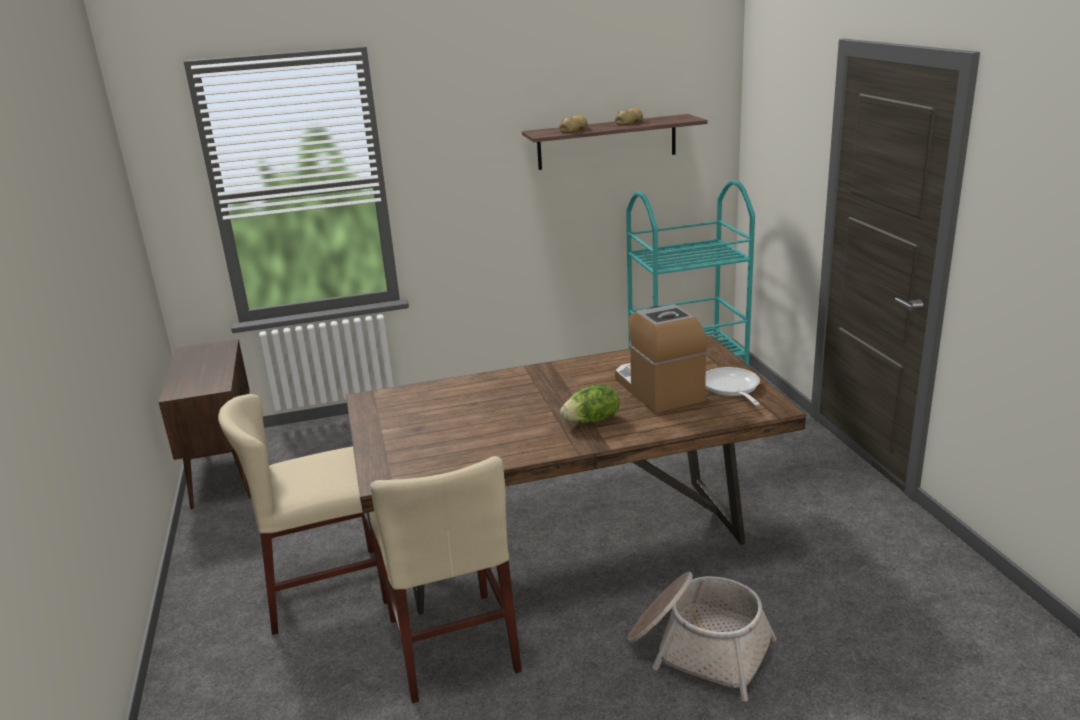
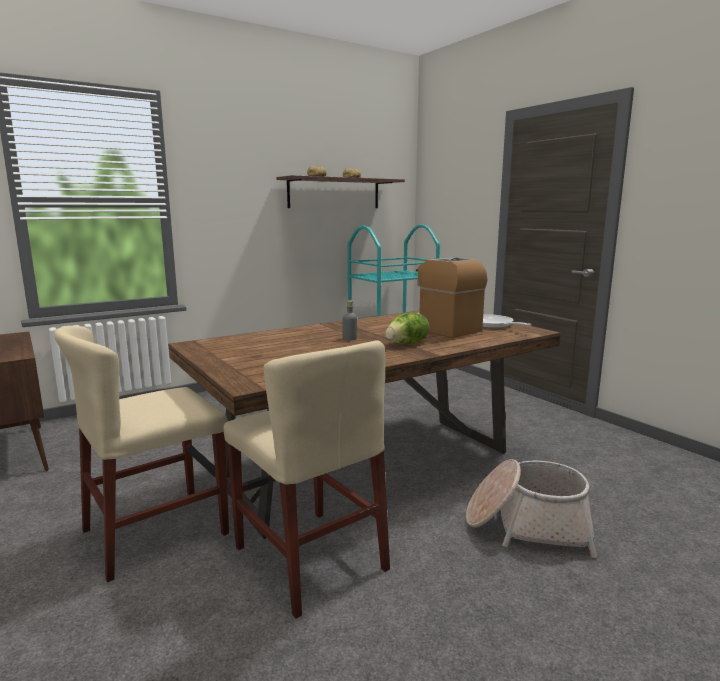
camera: 20 degrees left, 10 degrees down
(535, 403) = (349, 338): none -> grey bottle

